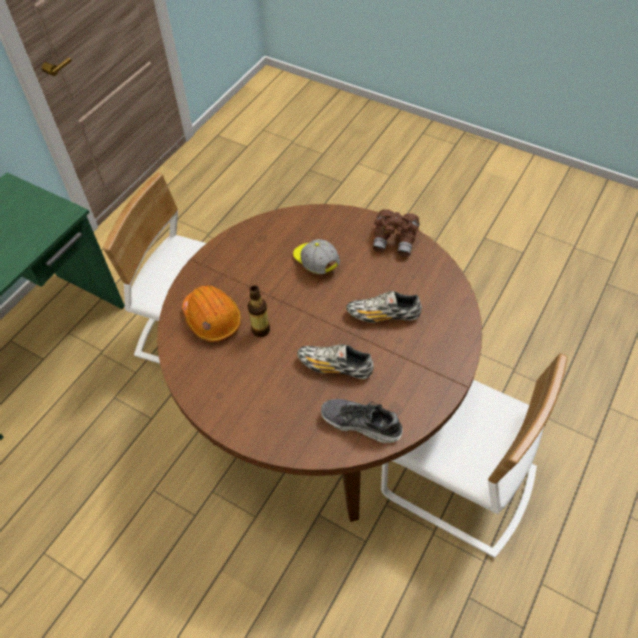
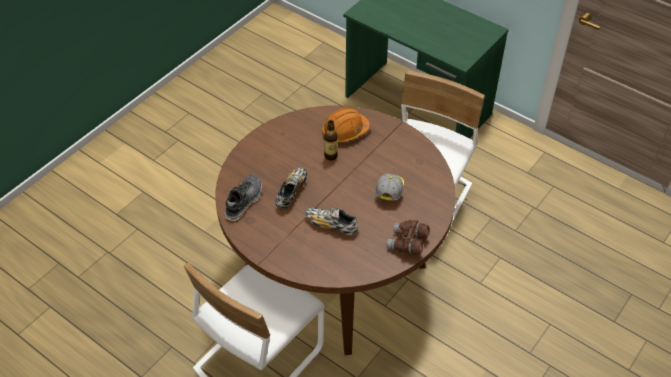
camera: 95 degrees right, 5 degrees down
(315, 262) = (390, 191): cap -> cap turned 45 degrees counterclockwise
(383, 315) = (331, 225): shoe -> shoe turned 75 degrees counterclockwise

